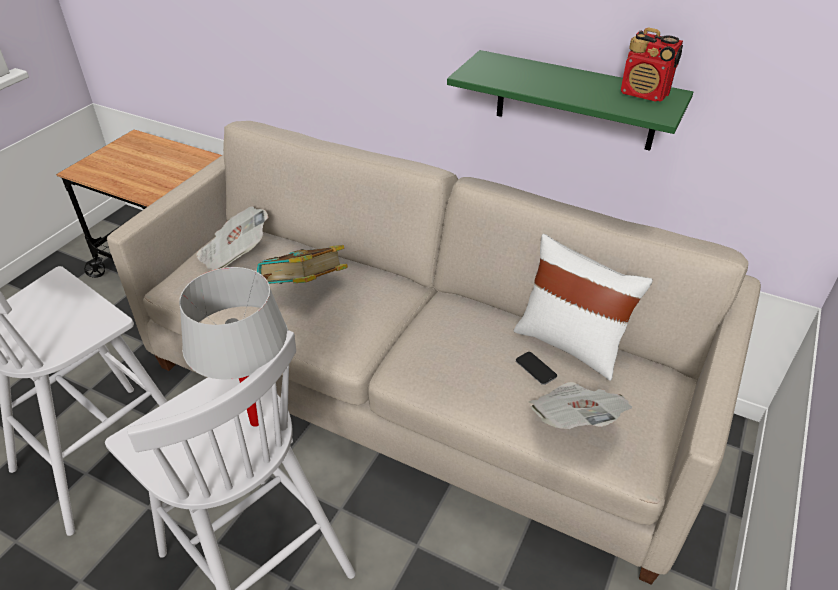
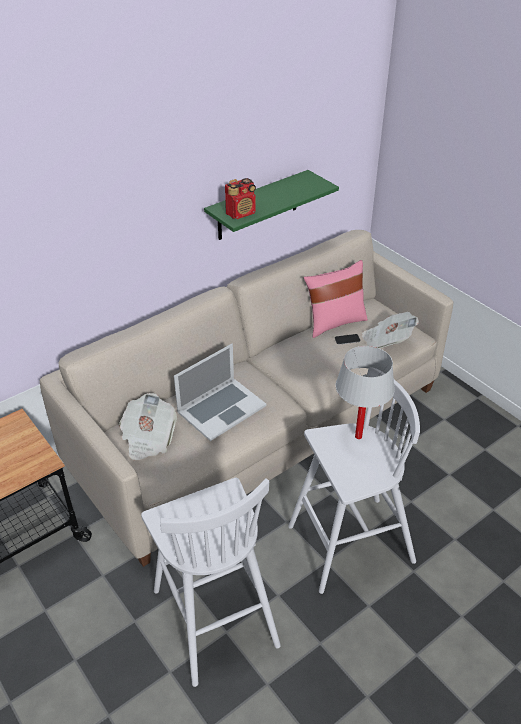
camera: 65 degrees left, 0 degrees up
(305, 289) = (221, 408): book -> laptop
(570, 344) = (334, 322): white pillow -> pink pillow
(644, 94) = (301, 181): radio -> radio (241, 213)

